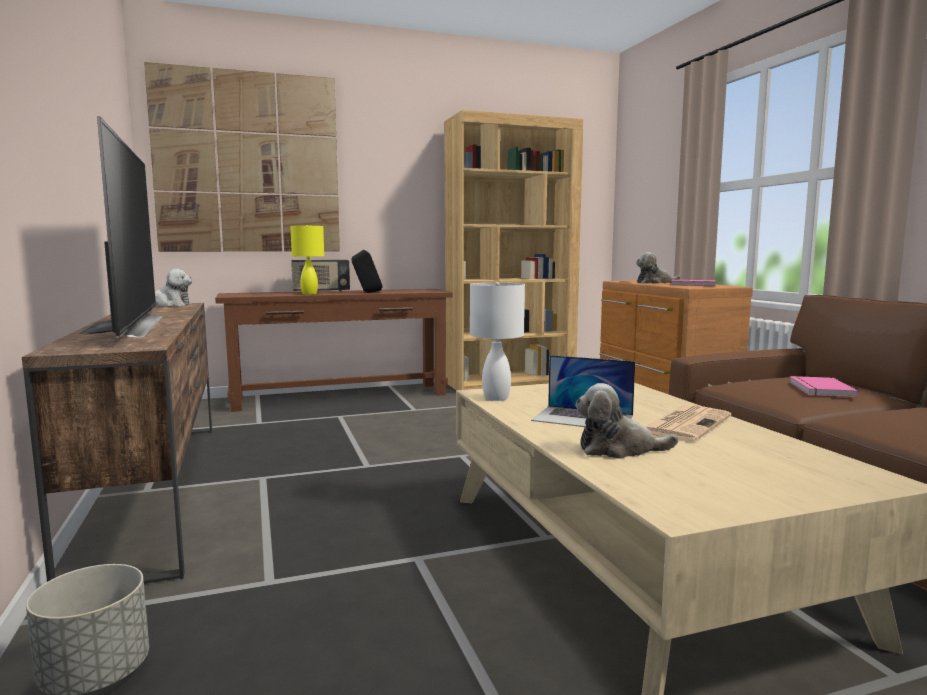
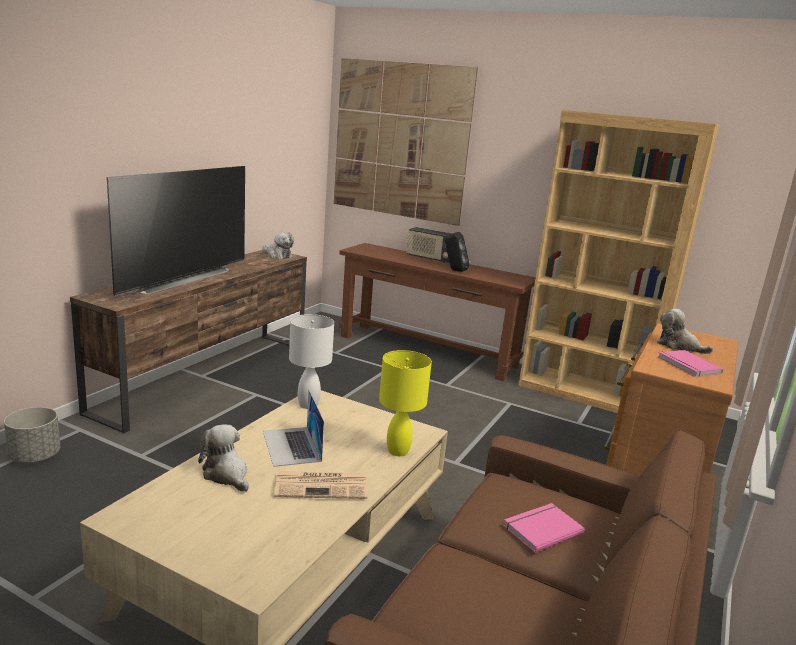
camera: 45 degrees right, 10 degrees up
(309, 294) = (408, 261): yellow table lamp -> yellow table lamp (397, 451)

